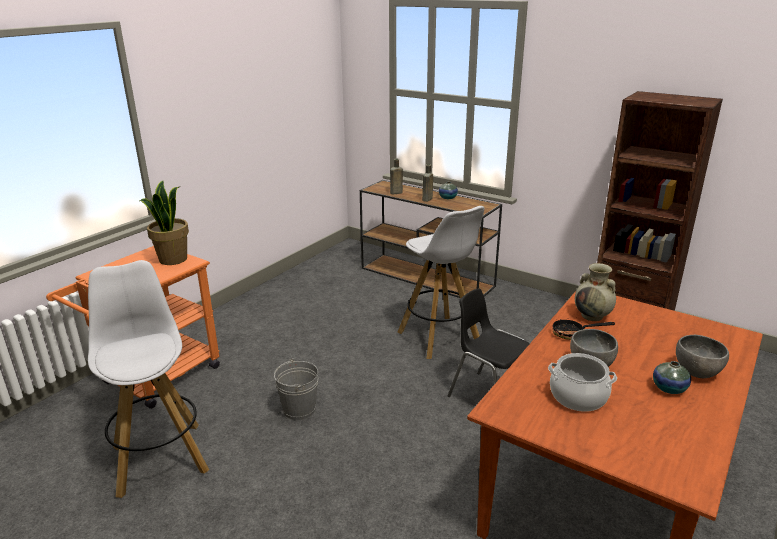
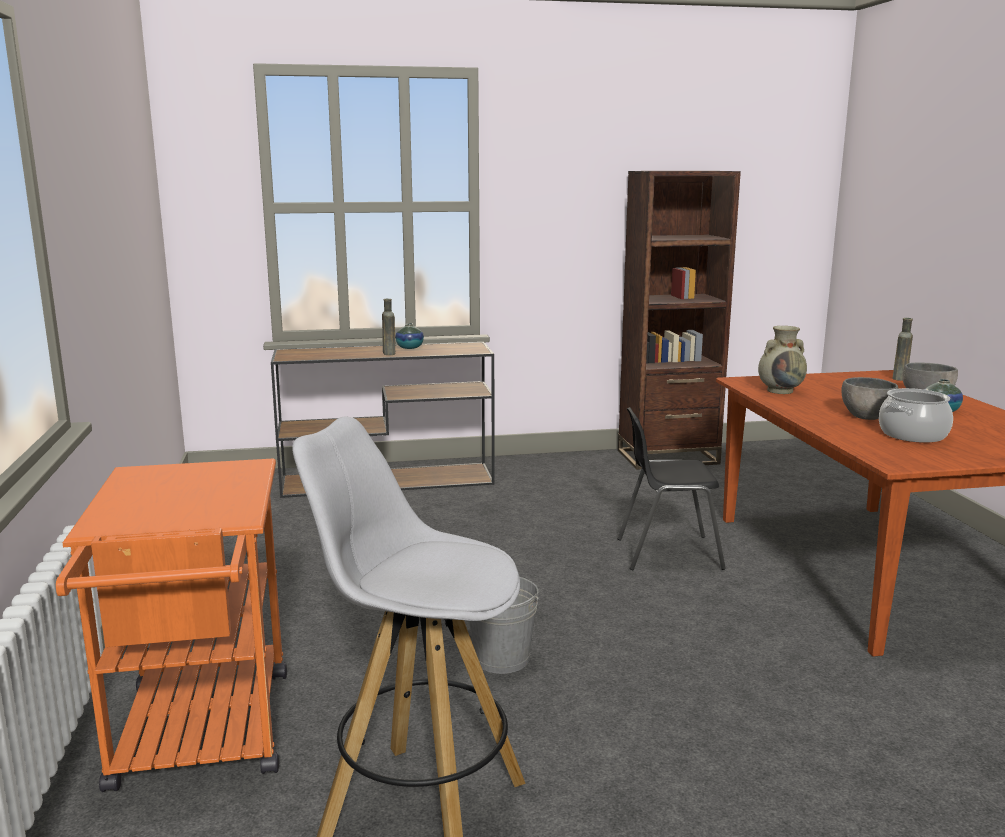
camera: 45 degrees left, 10 degrees down
(172, 259) = (206, 472): potted plant -> none
(395, 193) = (330, 355): brown bottle -> brown bottle (899, 378)
(439, 338) = (518, 527): white stool -> none
(573, 333) = (801, 404): frying pan -> none

